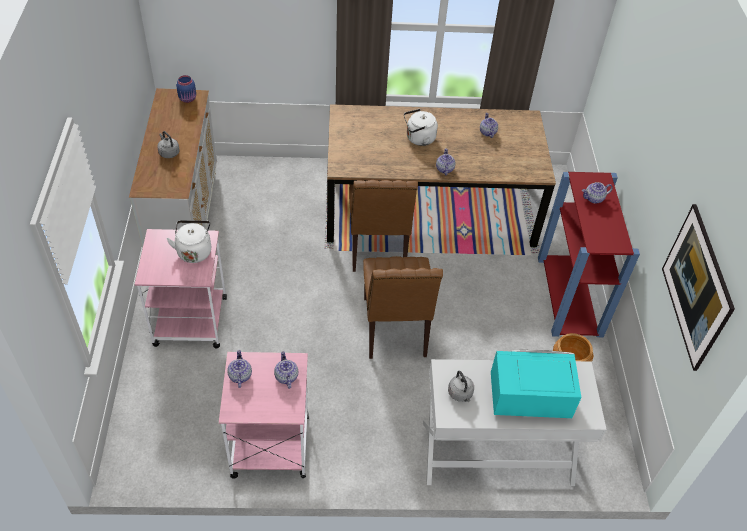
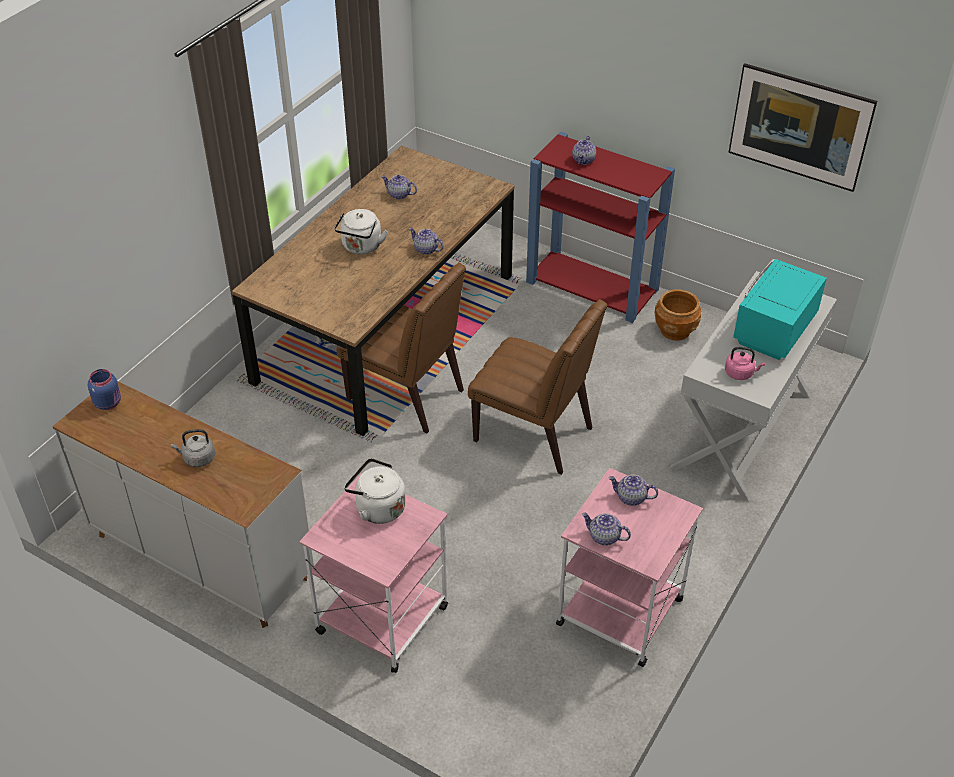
camera: 55 degrees left, 5 degrees down
(460, 394) = (740, 373): grey kettle -> pink kettle

